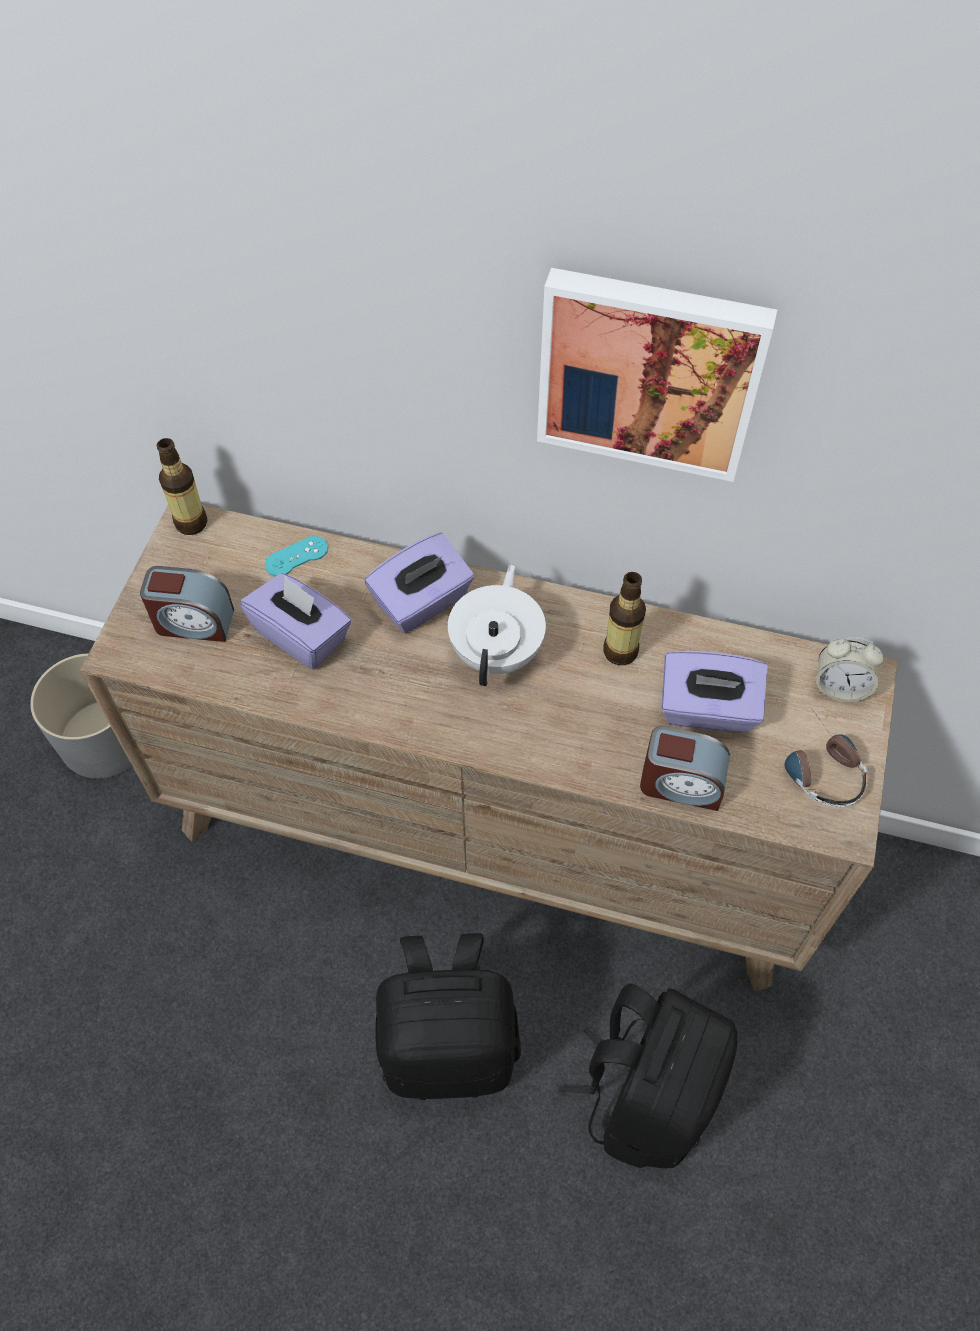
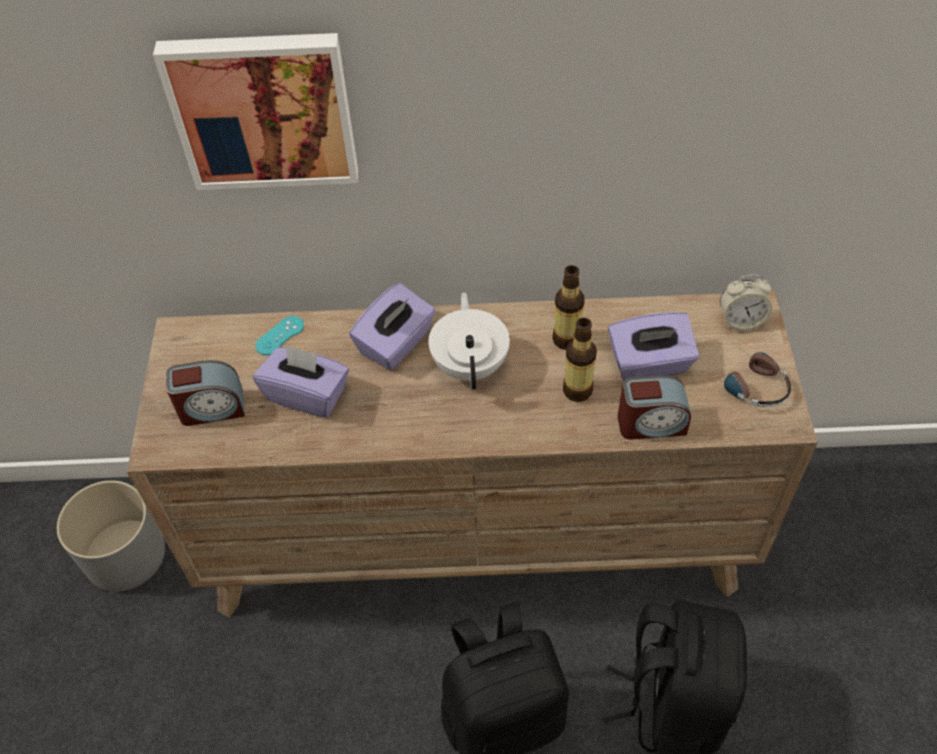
camera: 15 degrees left, 5 degrees down
(191, 523) = (181, 332): bottle -> bottle (577, 390)
(650, 371) = (553, 97): picture -> picture (263, 109)

